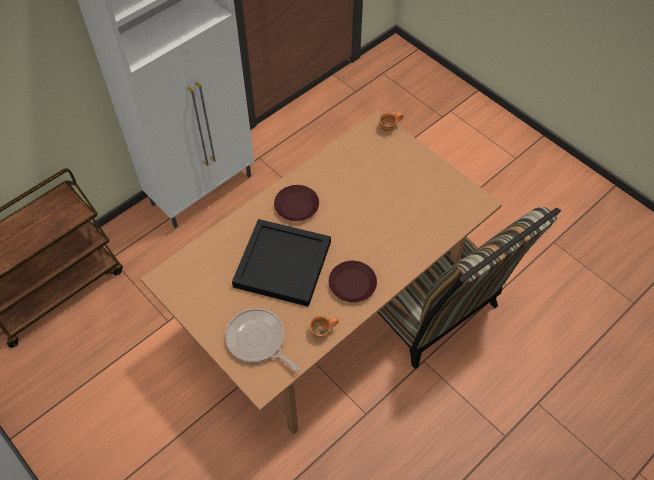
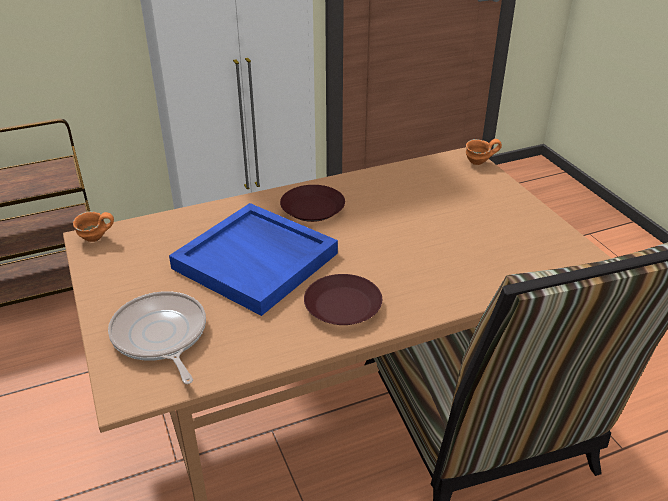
camera: 20 degrees right, 20 degrees down
(283, 264) = (257, 261): black tray -> blue tray
(322, 333) = (262, 353): orange mug -> orange mug (96, 240)

